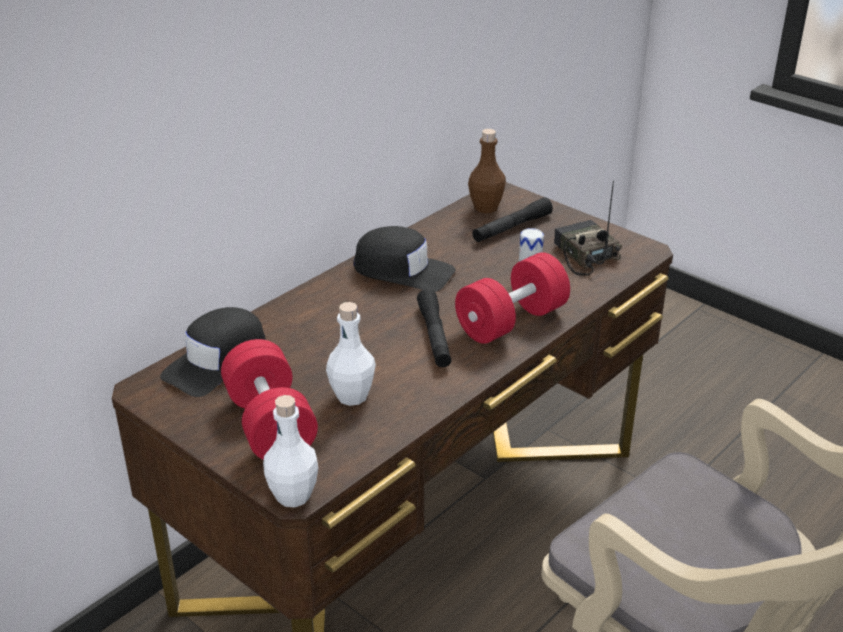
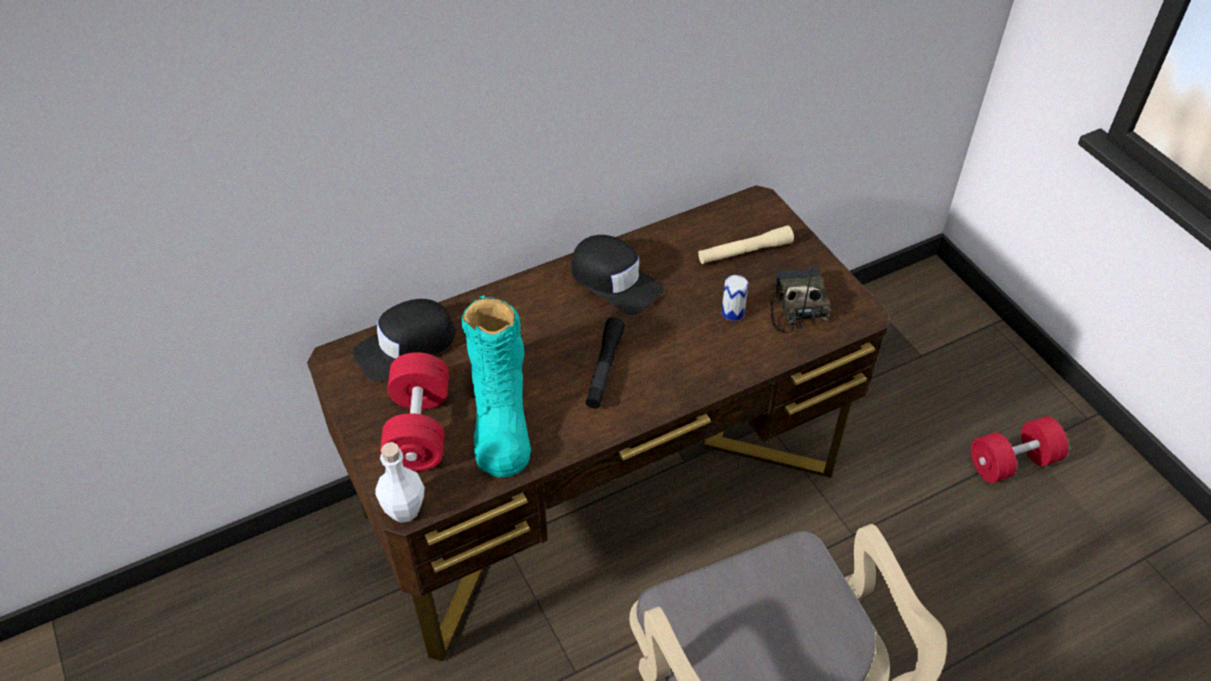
camera: 20 degrees right, 15 degrees up
(352, 396) = (500, 417): white bottle -> turquoise boot
(486, 207) = (733, 218): brown bottle -> none
(511, 321) = (683, 370): red dumbbell -> red dumbbell (1012, 462)
(512, 228) = (745, 252): black flashlight -> beige flashlight

